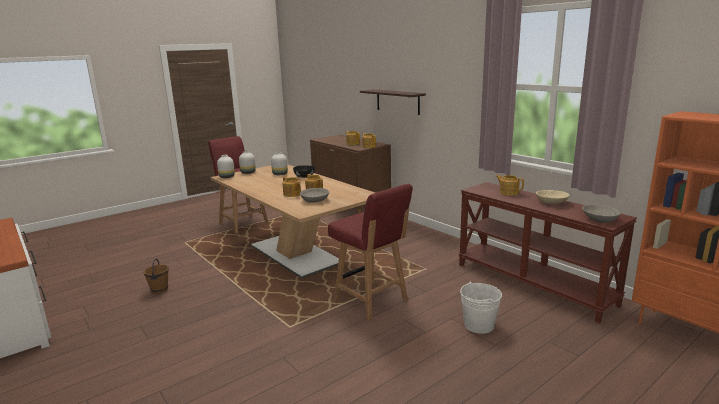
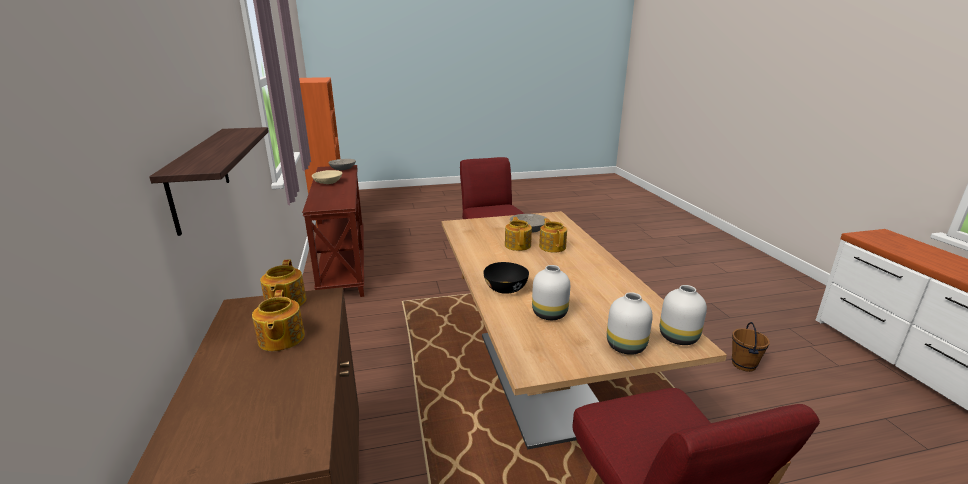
camera: 155 degrees left, 5 degrees up
(479, 325) = (435, 250): white bucket -> none
(508, 192) = (327, 195): teapot -> none

